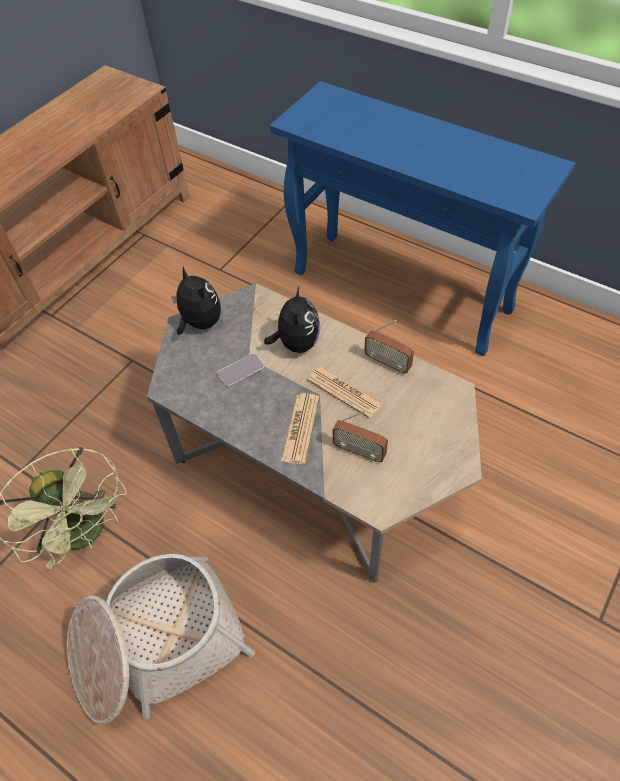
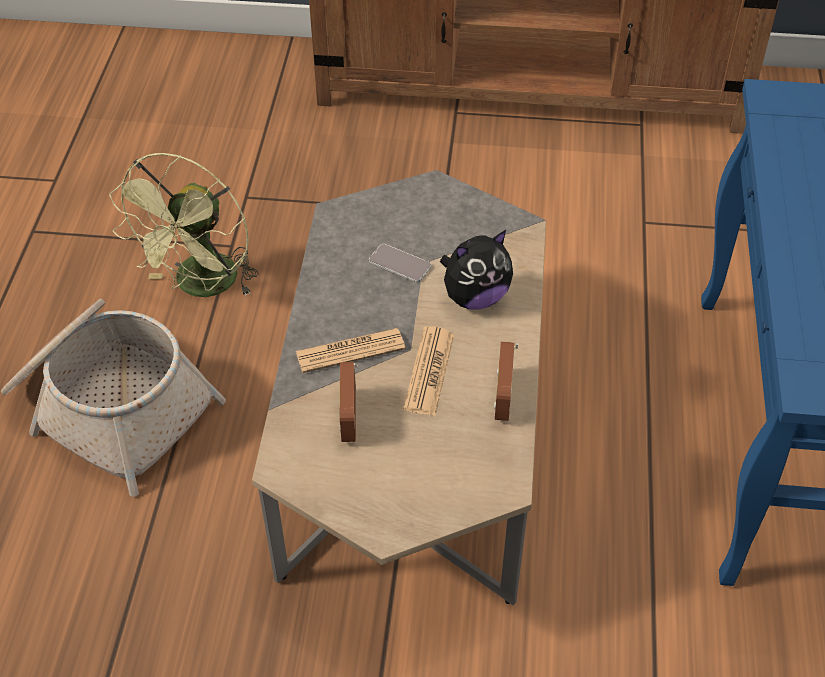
camera: 60 degrees right, 5 degrees down
(200, 323) = (446, 199): plush toy -> none

